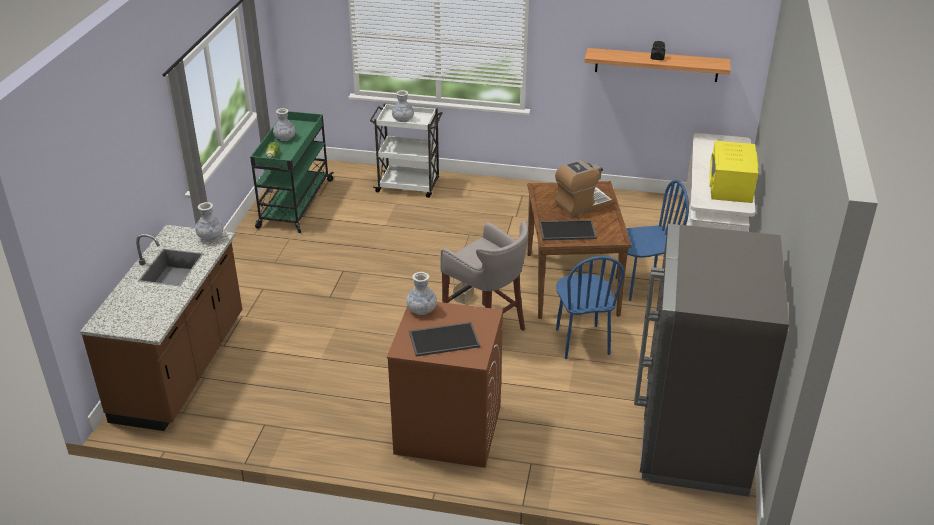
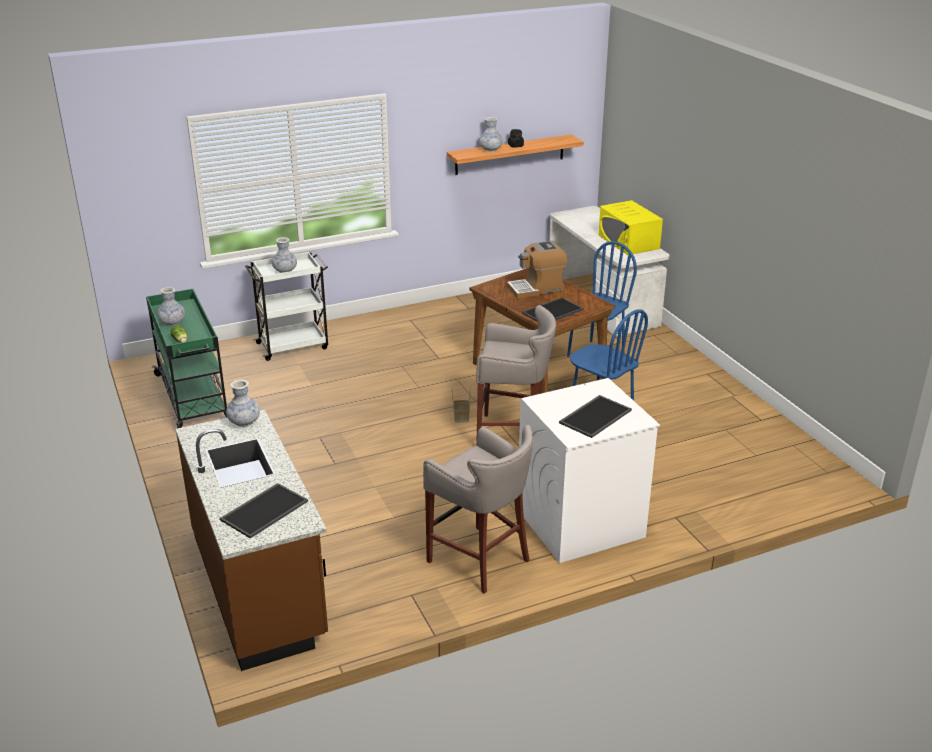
camera: 35 degrees left, 5 degrees down
(141, 310) = (264, 510): none -> tray
(340, 423) = (481, 561): none -> grey stool
(421, 310) = (544, 402): vase -> vase (490, 149)
(447, 430) = (579, 523): brown washing machine -> white washing machine
(582, 204) = (536, 289): coffee machine -> coffee machine turned 135 degrees counterclockwise
(693, 439) = (764, 447): grey fridge -> none

